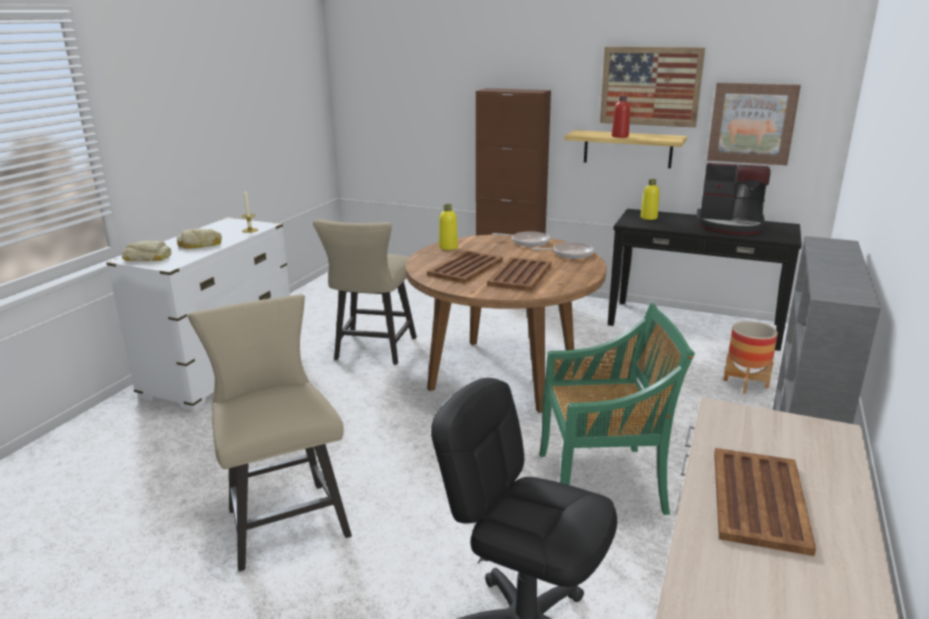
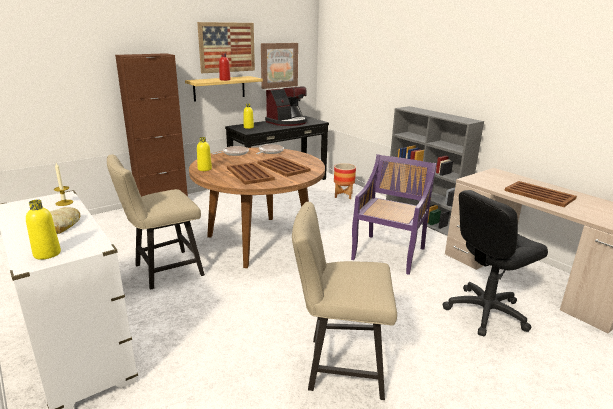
camera: 60 degrees left, 0 degrees up
(148, 257) = (47, 254): bread -> yellow bottle
(372, 351) = (163, 271): beige chair -> beige chair turned 105 degrees clockwise
(603, 482) = (388, 253): green chair -> purple chair

